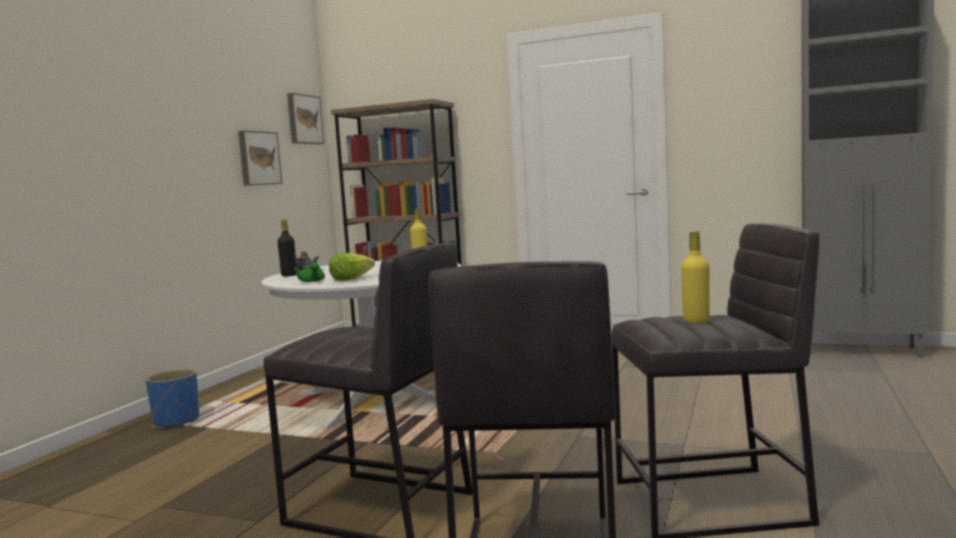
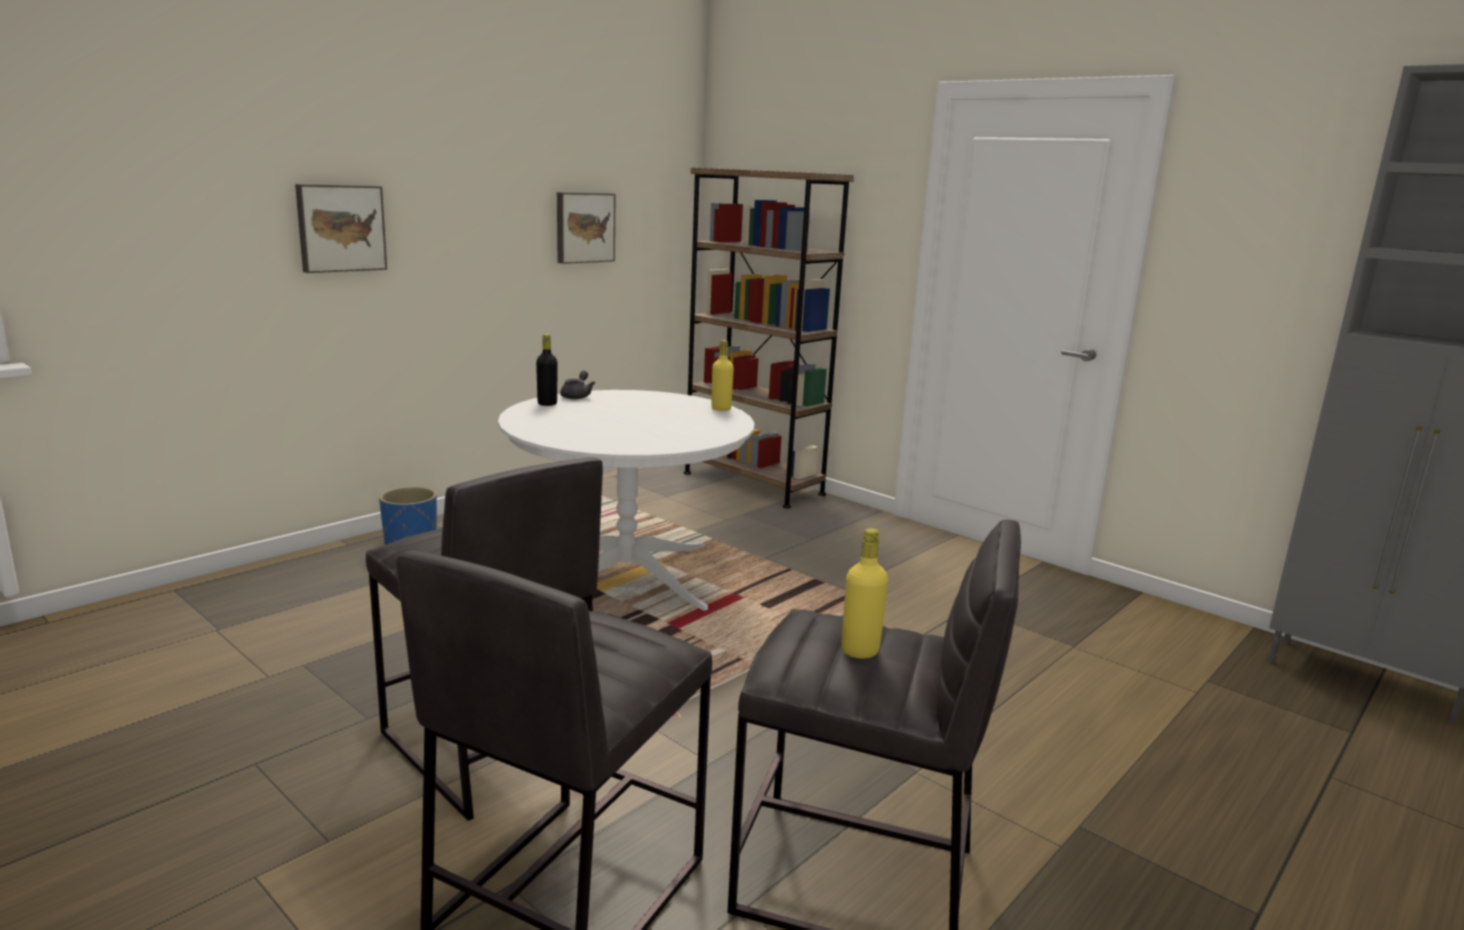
camera: 20 degrees right, 10 degrees up
(303, 119) = (663, 173): picture -> picture (340, 228)
(312, 281) = (548, 425): green teapot -> none
(351, 279) = (591, 433): lettuce -> none

